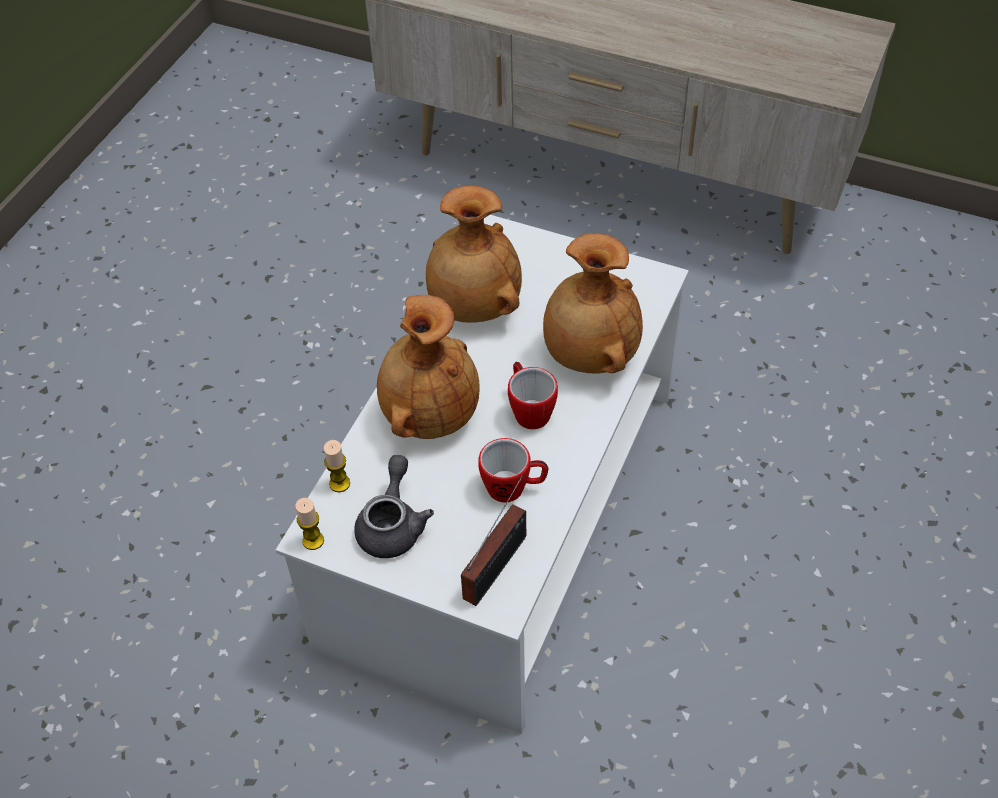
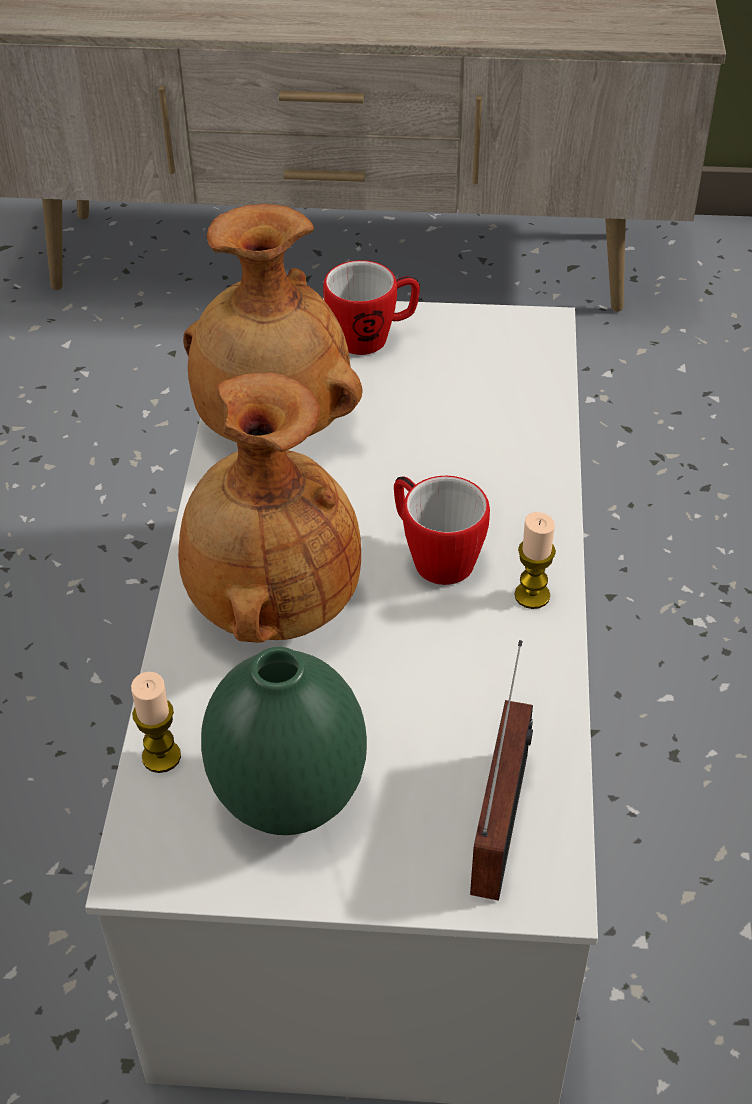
camera: 20 degrees left, 5 degrees down
(313, 540) = (152, 870): candle -> candle (532, 595)
(393, 525) = (287, 801): grey teapot -> green vase
(513, 488) = (468, 683): mug -> mug (373, 337)
(589, 354) = (488, 453): brown vase -> none

